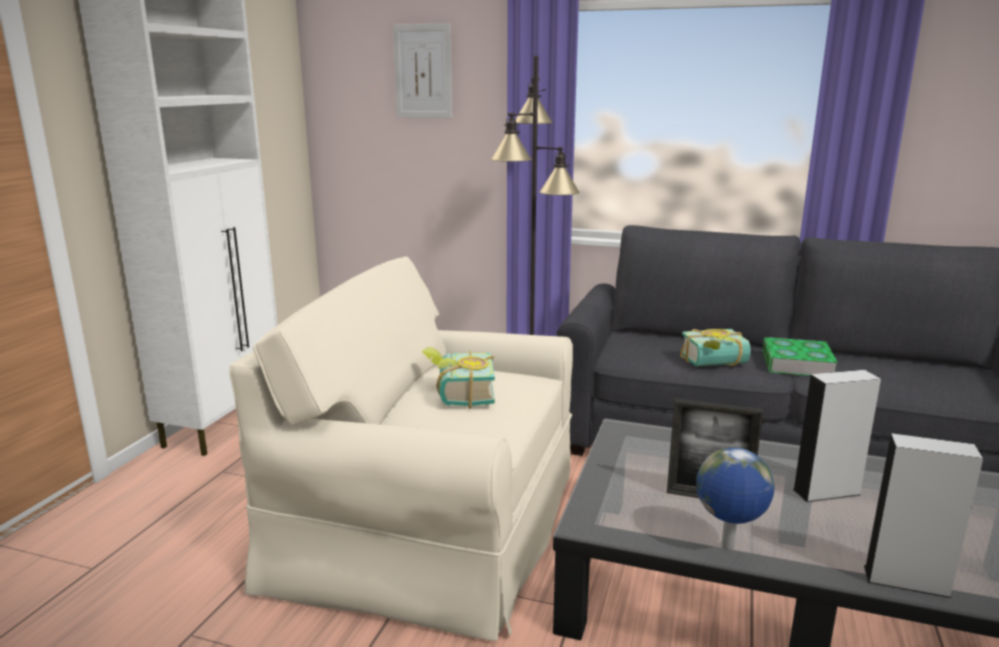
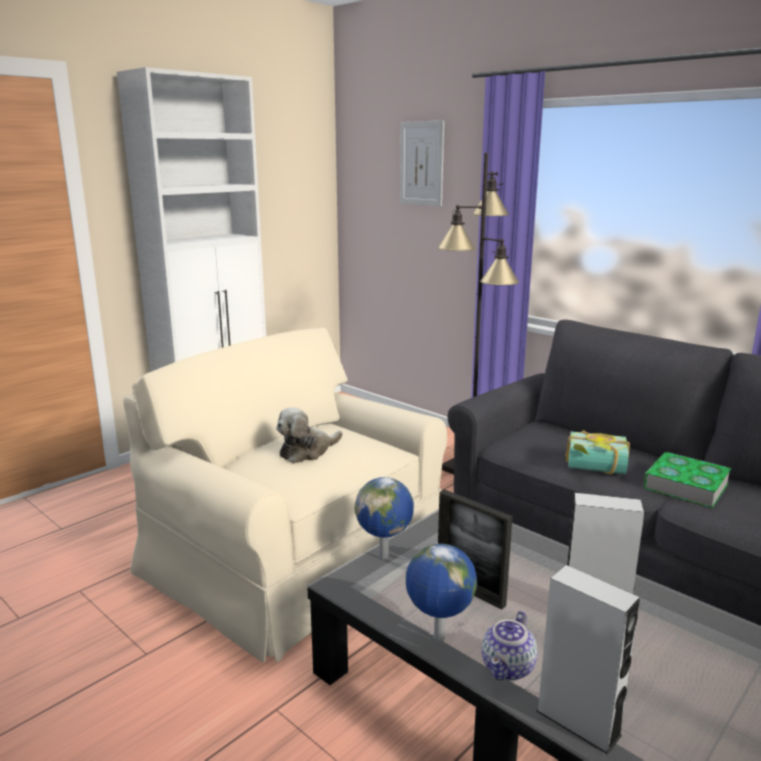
camera: 25 degrees right, 0 degrees up
(458, 395) = (307, 451): book -> plush toy
(600, 486) = (385, 556): none -> globe
(810, 554) = (509, 668): none -> teapot

